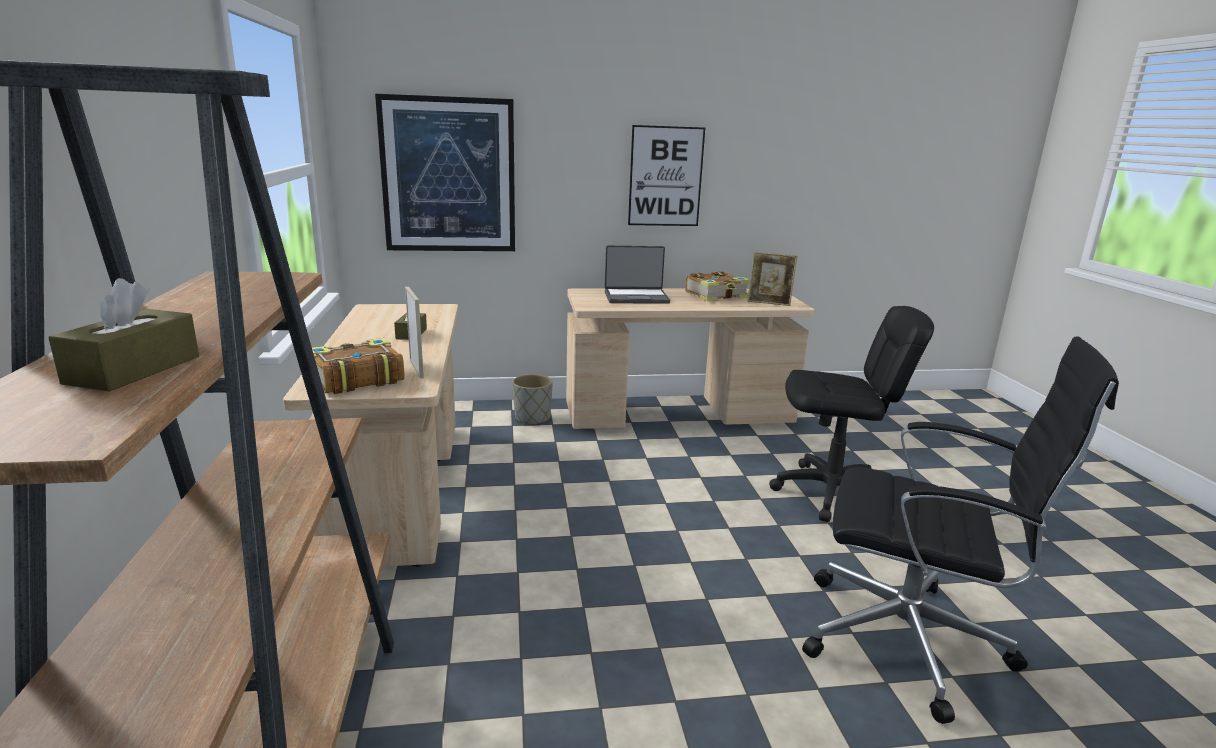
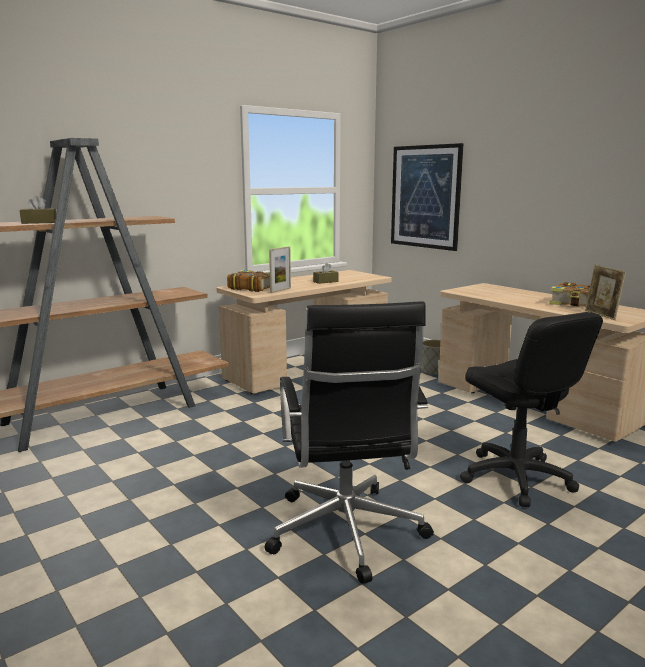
camera: 60 degrees right, 5 degrees down
(636, 297) = (507, 293): laptop -> none
(665, 176) = (564, 198): picture -> none

